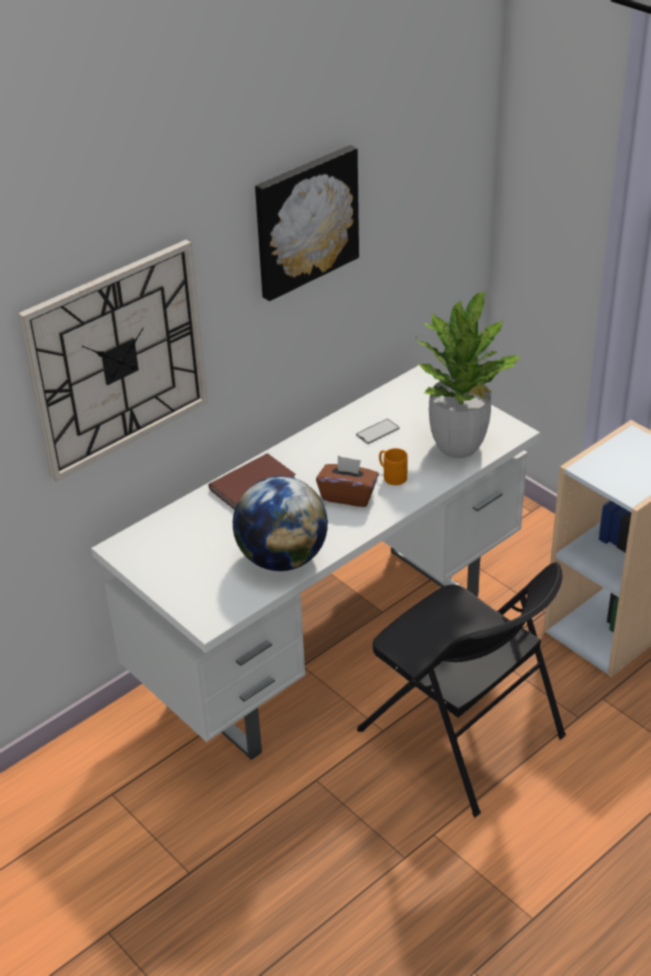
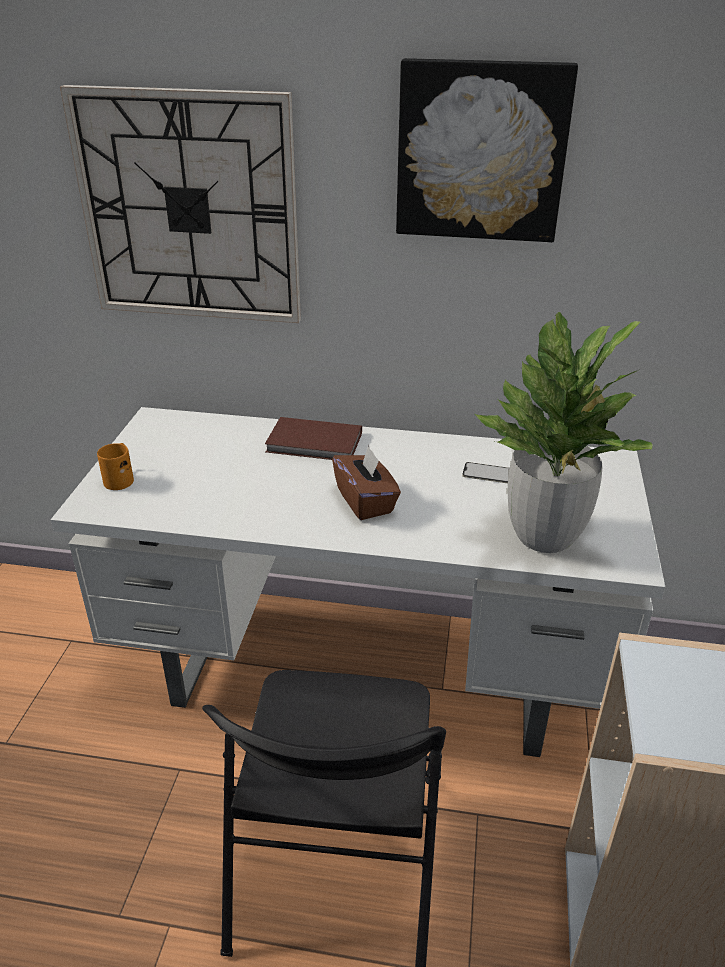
camera: 50 degrees right, 5 degrees down
(282, 558) = (222, 506): globe -> none
(391, 475) = (433, 514): orange mug -> orange mug (120, 478)

